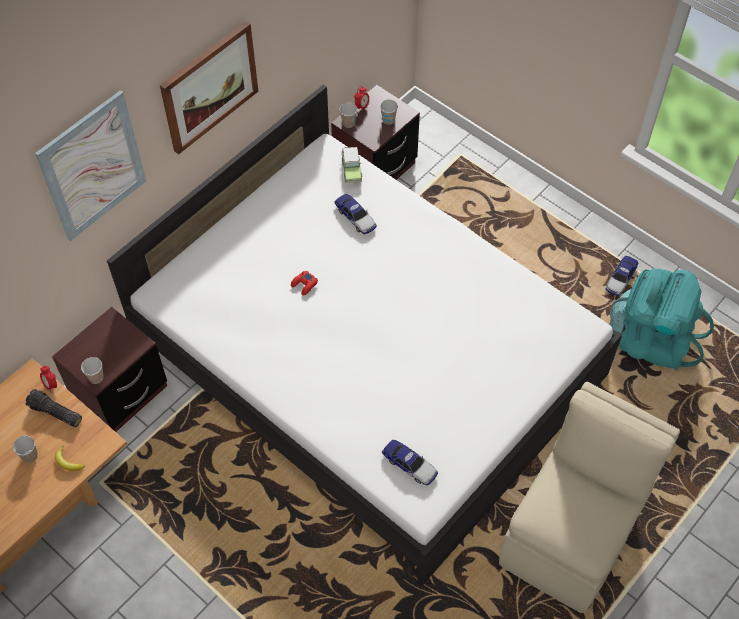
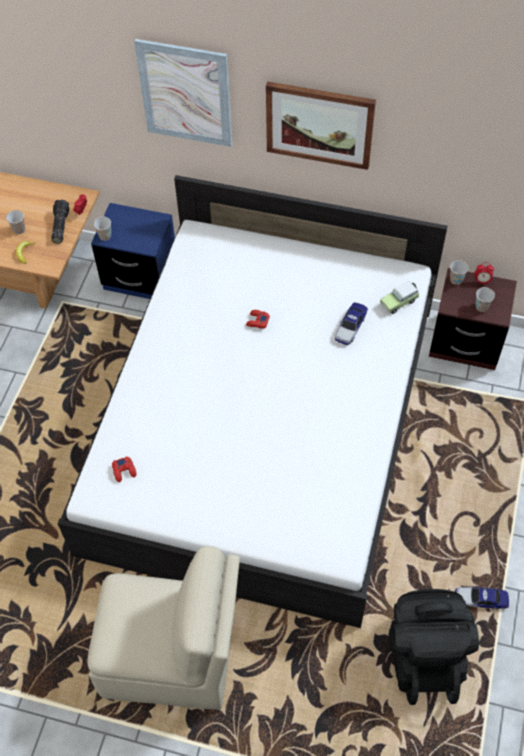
camera: 65 degrees right, 0 degrees up
(120, 393) = (141, 277): brown nightstand -> blue nightstand
(409, 465) = (124, 470): toy car -> red game controller
(651, 340) = (424, 655): turquoise backpack -> black backpack

